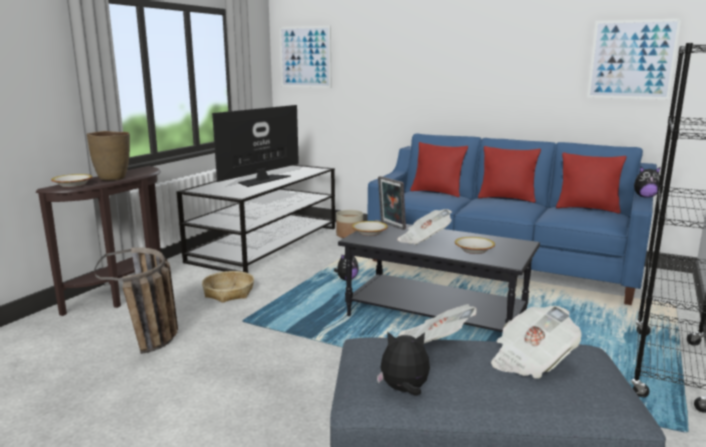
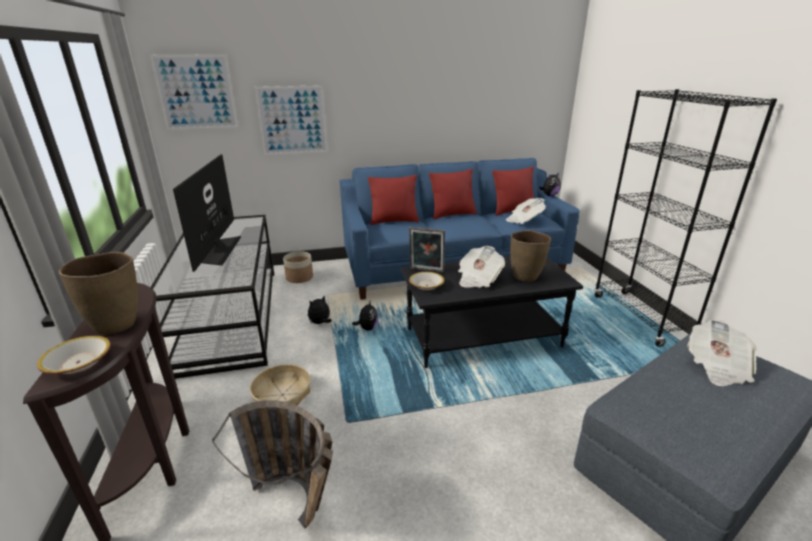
camera: 40 degrees left, 10 degrees up
(404, 390) = (726, 442): plush toy -> plush toy (320, 323)
(432, 346) = (660, 386): newspaper -> newspaper (524, 220)
(473, 250) = (525, 277): bowl -> brown vase
(632, 59) = (517, 88): picture -> picture (292, 120)

